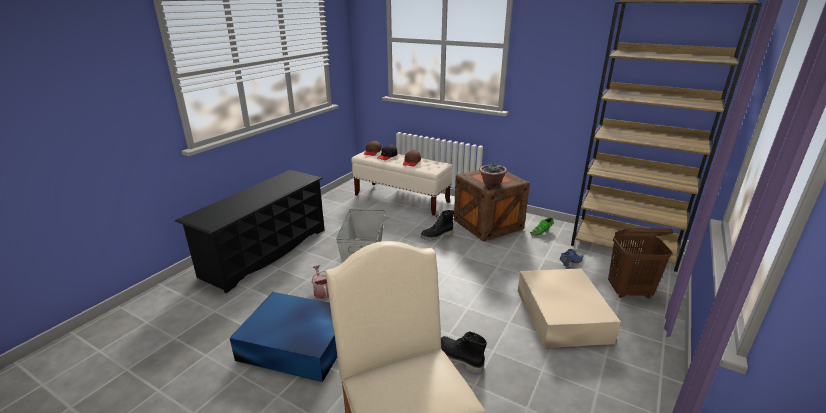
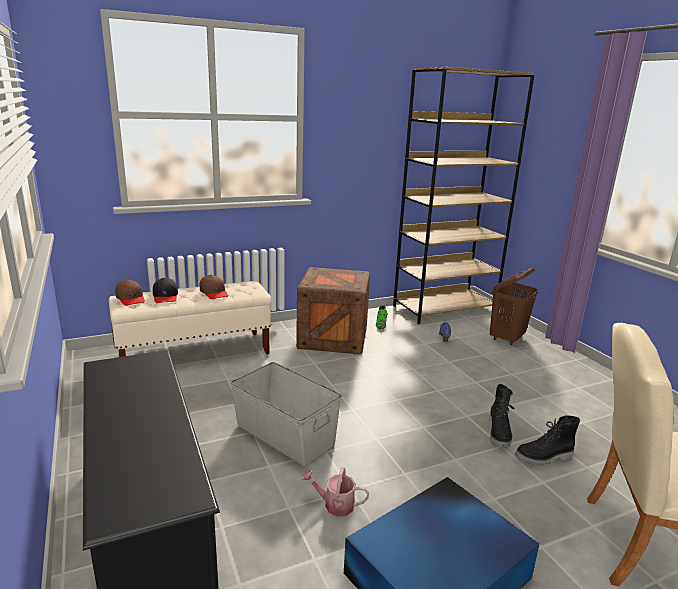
camera: 55 degrees left, 5 degrees down
(437, 236) = (315, 372): black boot -> black boot (499, 433)
(491, 184) = (351, 284): potted plant -> none
(562, 314) = (514, 377): beige storage box -> none

